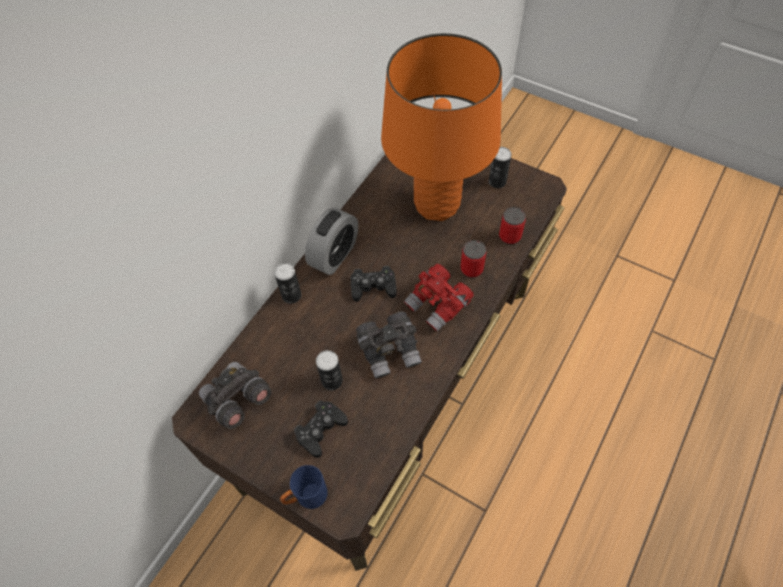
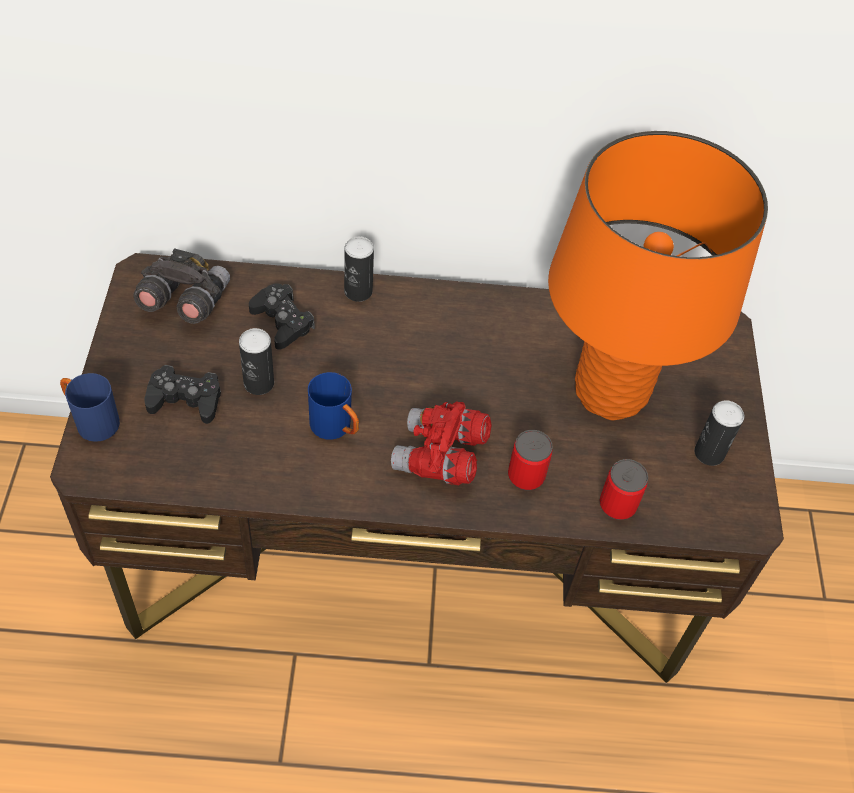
camera: 55 degrees right, 5 degrees down
(334, 255) = (446, 310): alarm clock -> none
(373, 287) = (423, 371): black game controller -> black game controller (282, 321)
(390, 350) = (336, 428): grey binoculars -> blue mug

